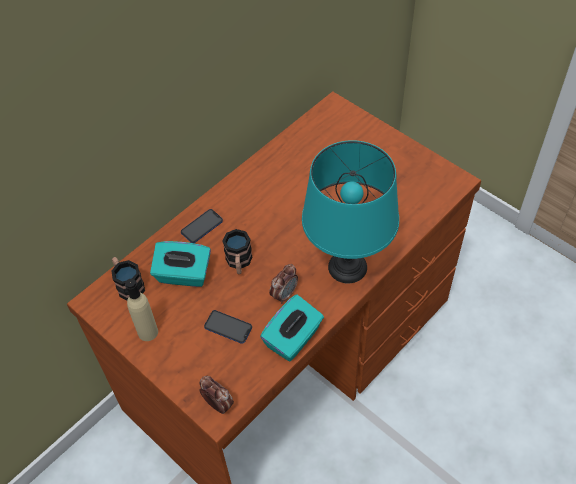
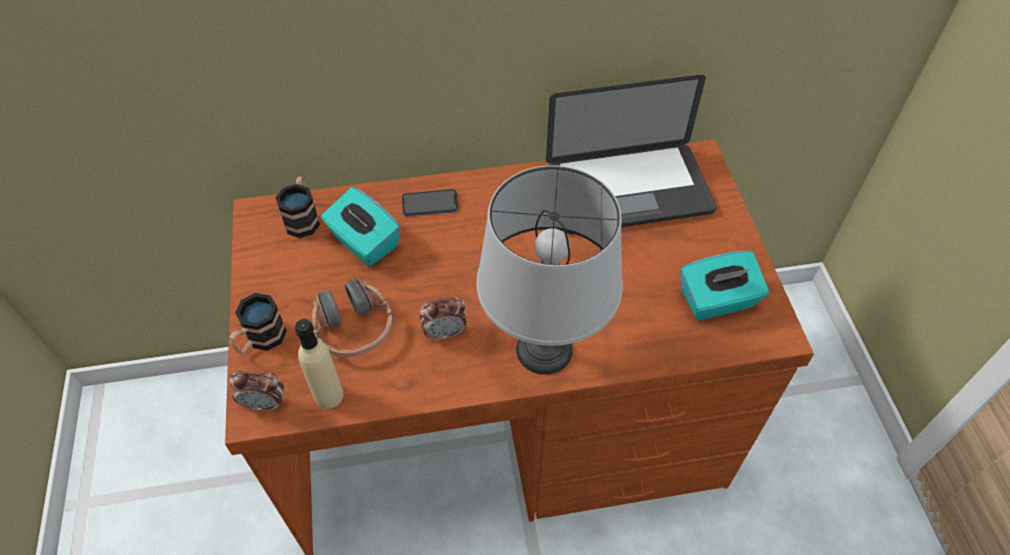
camera: 35 degrees right, 0 degrees up
(148, 332) = (274, 278): beige bottle -> beige bottle (328, 395)
(218, 404) = (265, 404): alarm clock -> alarm clock turned 105 degrees clockwise
(228, 327) = (354, 328): phone -> headphones
(239, 263) = (431, 266): mug -> mug (260, 340)
(293, 339) = (407, 389): turquoise tissue box -> turquoise tissue box (717, 301)
(311, 149) = (628, 190): none -> laptop
(348, 266) = (545, 350): turquoise table lamp -> grey table lamp

